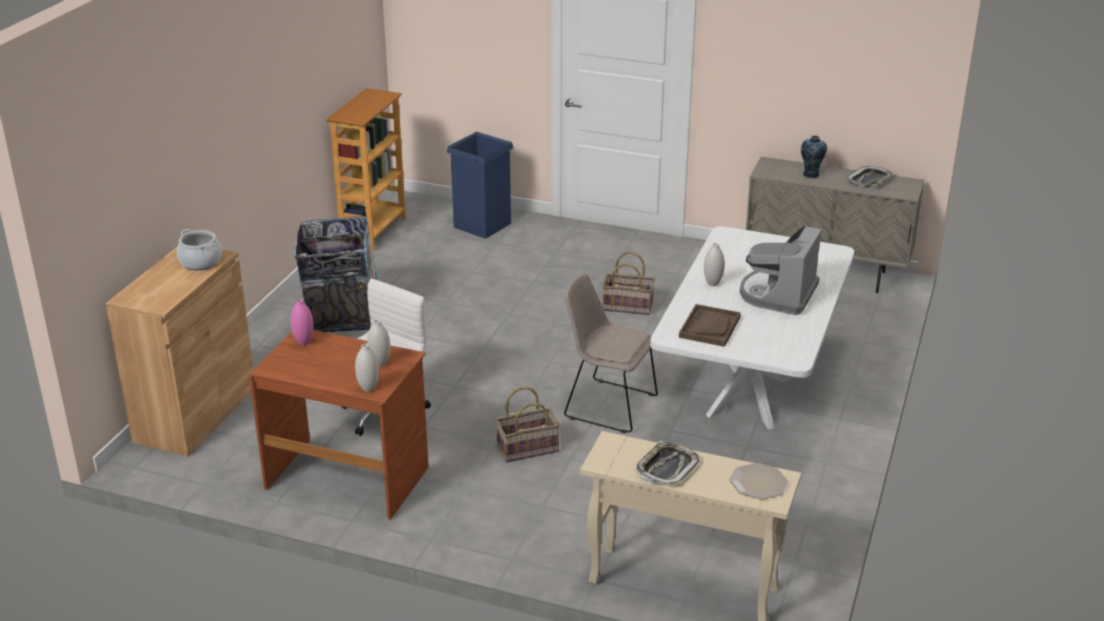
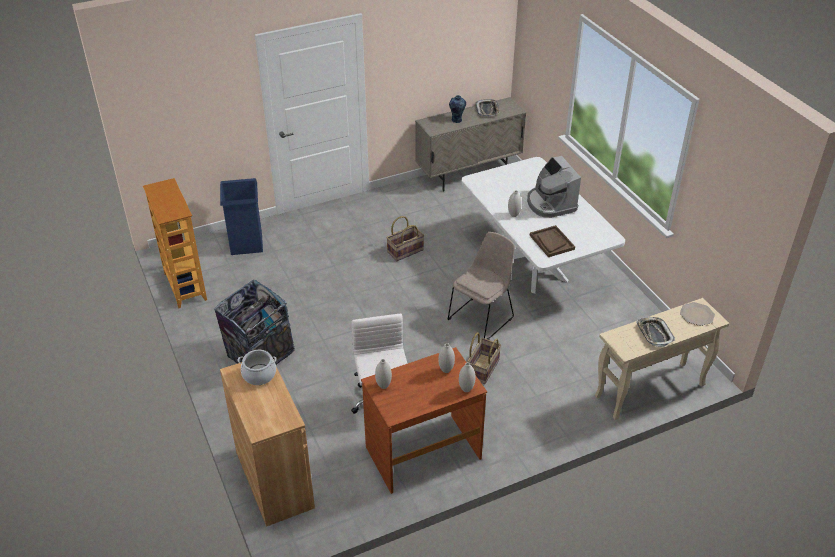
camera: 45 degrees left, 10 degrees up
(304, 342) = (383, 386): pink vase -> white vase
(607, 405) = (481, 317): beige chair -> beige chair turned 150 degrees clockwise

